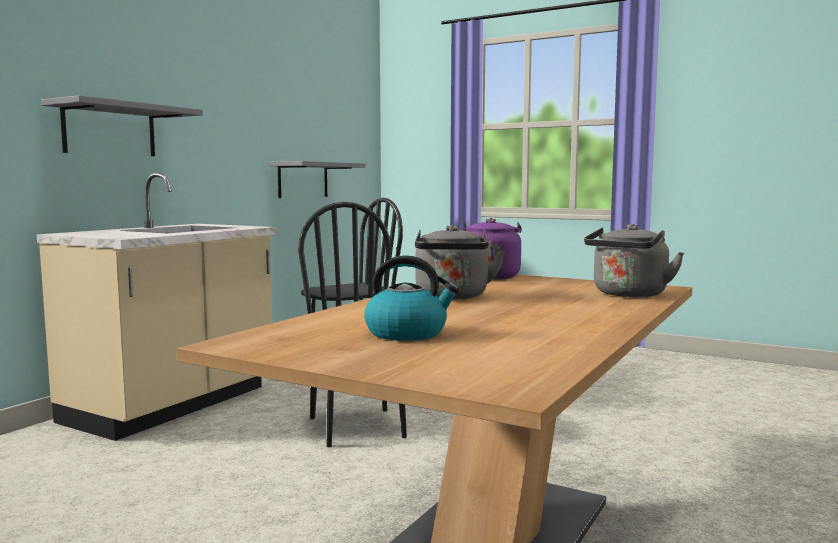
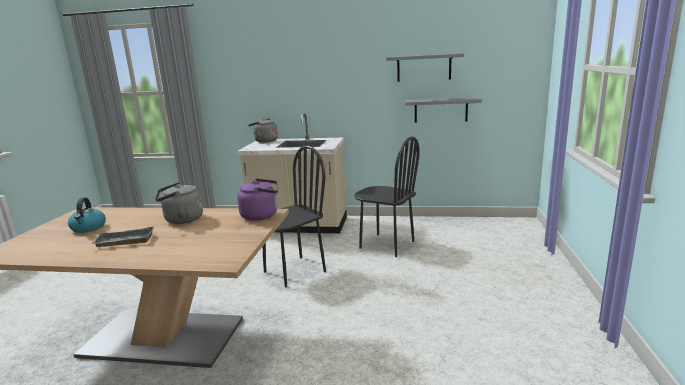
camera: 70 degrees right, 10 degrees up
(109, 130) = (294, 90): grey shelf -> grey shelf (424, 68)
(534, 315) = (124, 242): none -> grey tray
(628, 294) = (193, 255): grey kettle -> grey kettle (264, 141)

